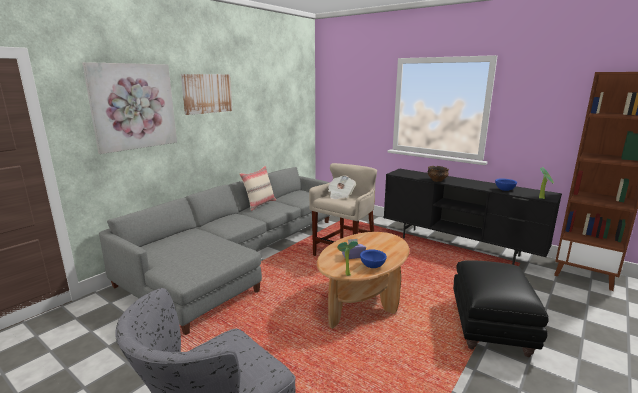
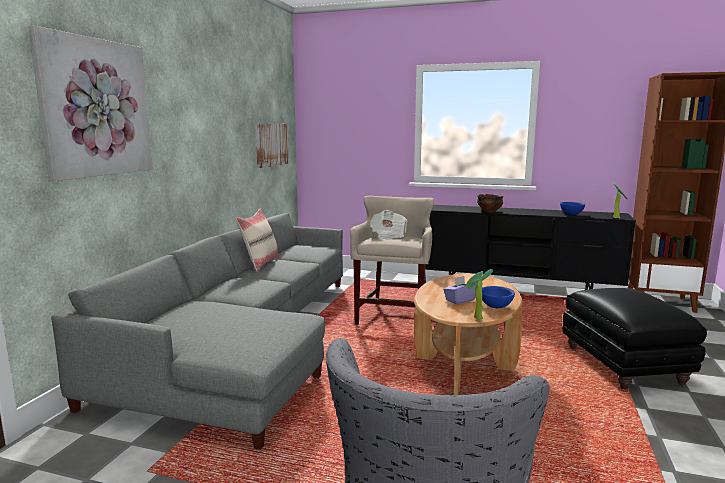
camera: 20 degrees left, 5 degrees down
(207, 93) = (184, 99): picture -> picture (271, 144)

